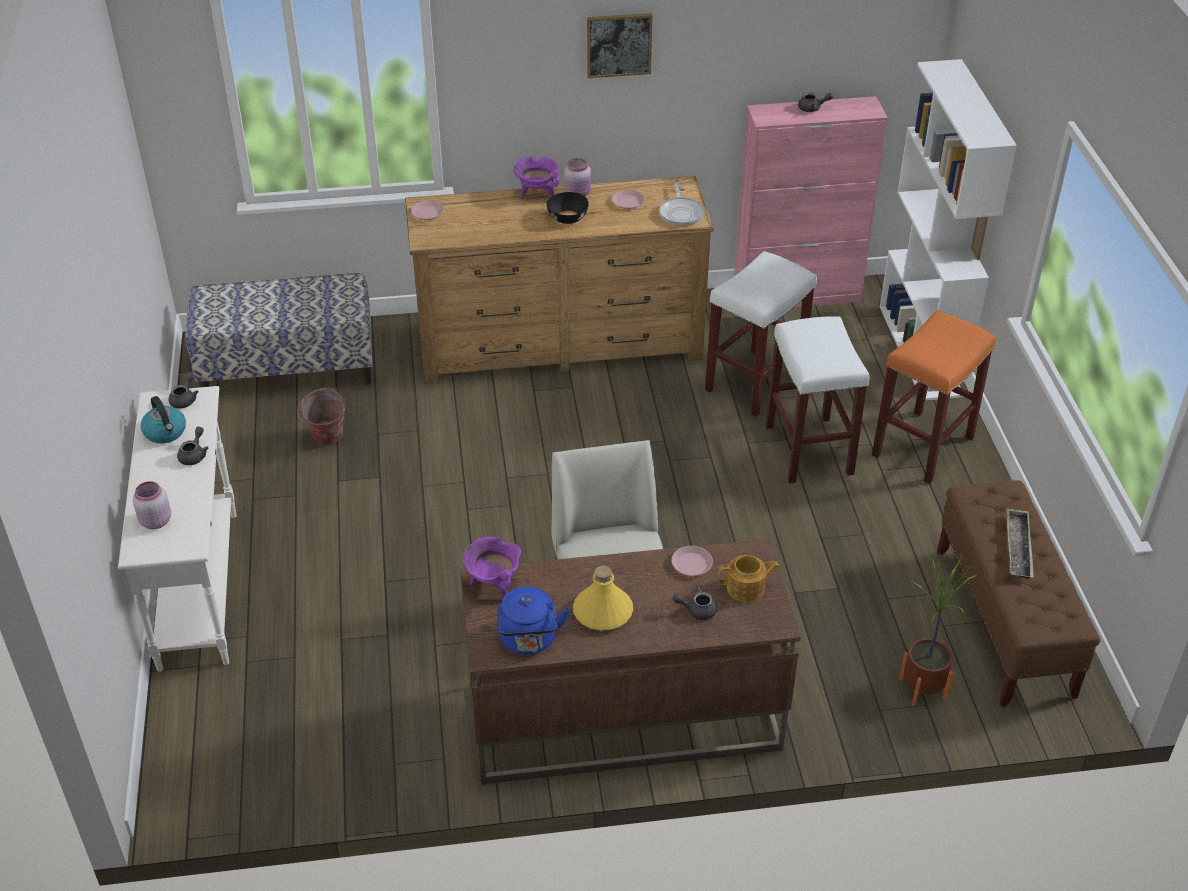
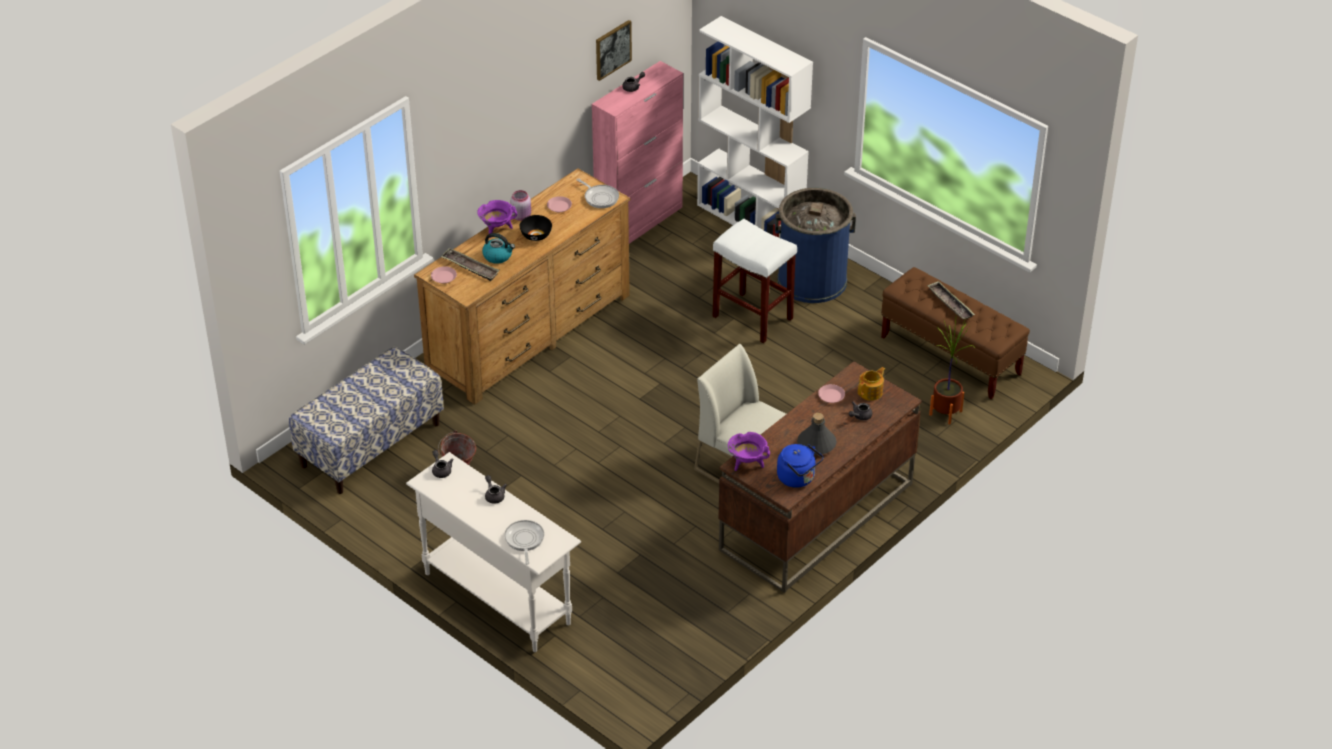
camera: 40 degrees left, 0 degrees up
(154, 521) = (524, 540): pink jar -> frying pan
(165, 432) = (458, 493): kettle -> kettle (498, 256)
(464, 216) = (470, 267): none -> tray
(602, 612) = (816, 444): yellow bottle -> grey bottle
(619, 44) = (517, 99): picture -> picture (612, 49)
(754, 384) = (677, 294): white stool -> none
(923, 445) = (812, 280): orange stool -> blue trash can

